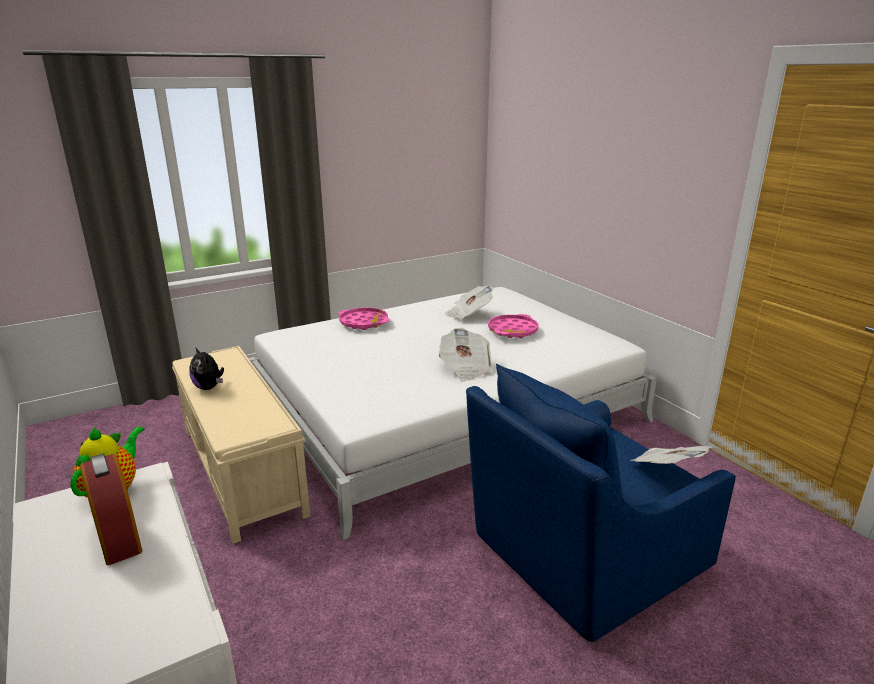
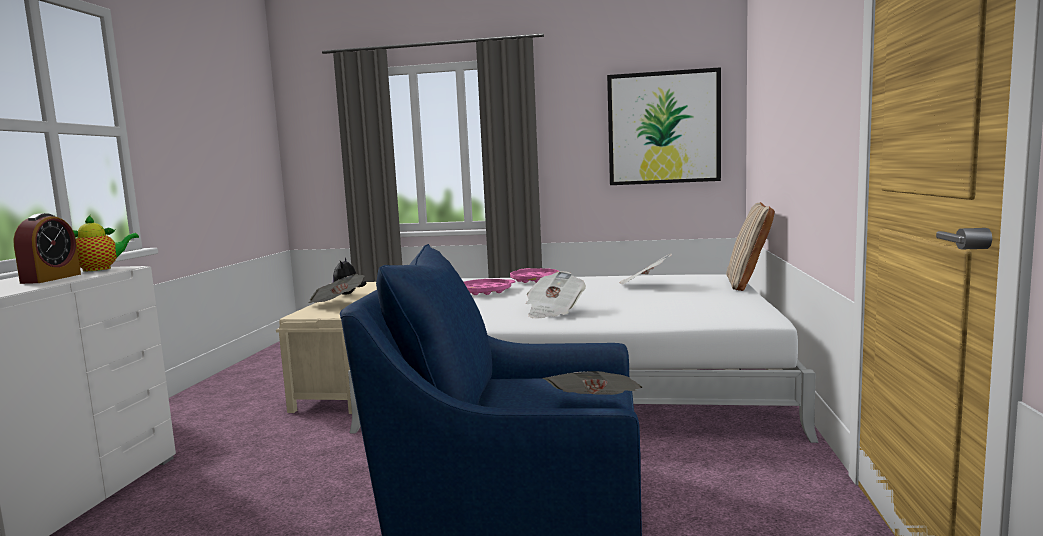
camera: 40 degrees right, 15 degrees down
(236, 408) = (337, 304): none -> newspaper
(427, 155) = (663, 128): none -> picture
(513, 330) = (659, 296): pink tray -> pink tray (484, 291)
(536, 300) = (748, 284): none -> beige pillow

